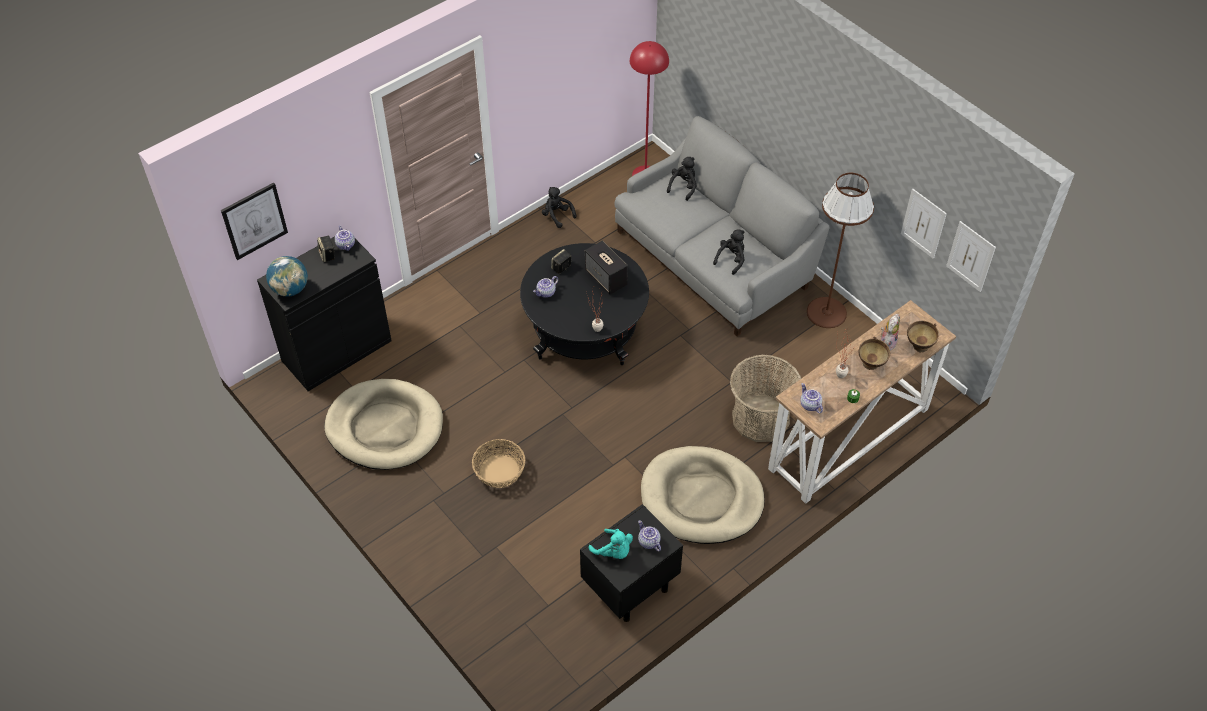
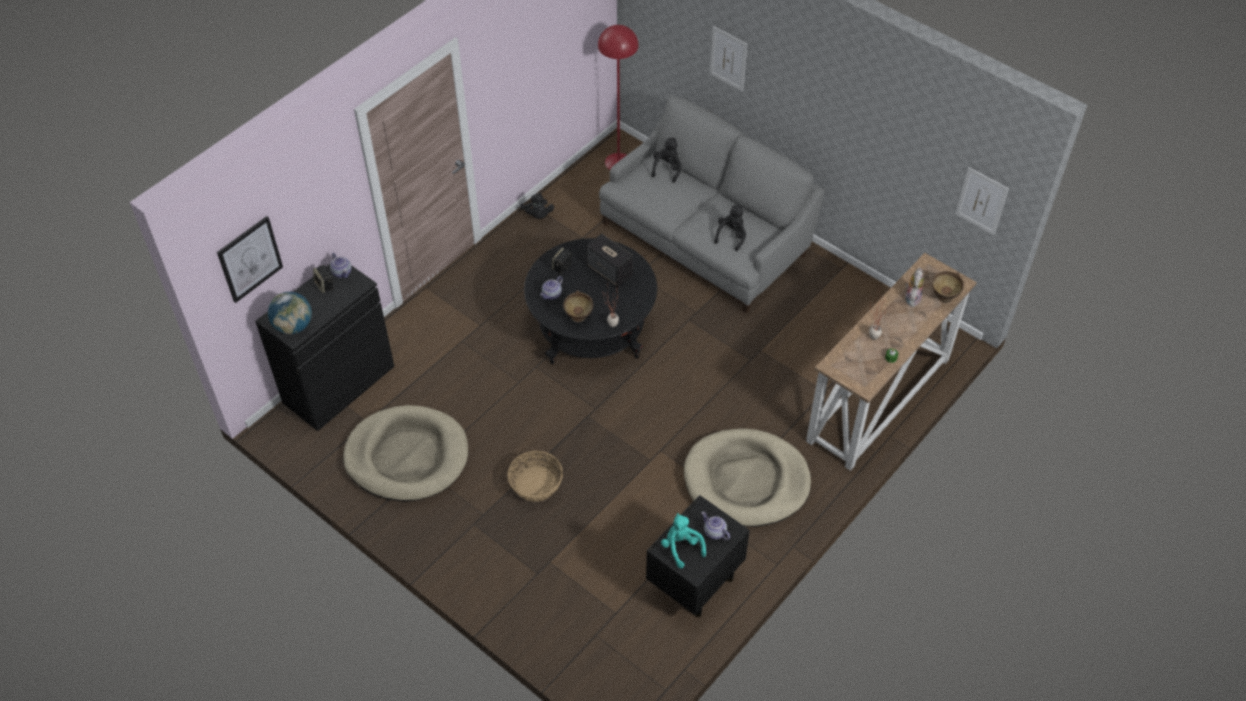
camera: 10 degrees left, 0 degrees up
(557, 215) = (538, 215): black plush toy -> black plush toy turned 150 degrees counterclockwise
(613, 551) = (681, 547): turquoise plush toy -> turquoise plush toy turned 150 degrees counterclockwise
(760, 418) = (787, 392): basket -> none
(809, 405) = (850, 370): teapot -> none
(826, 312) = (829, 277): brown floor lamp -> none
(871, 366) = (901, 324): brown bowl -> brown bowl (579, 319)
(923, 223) = (928, 174): picture -> picture (728, 58)

